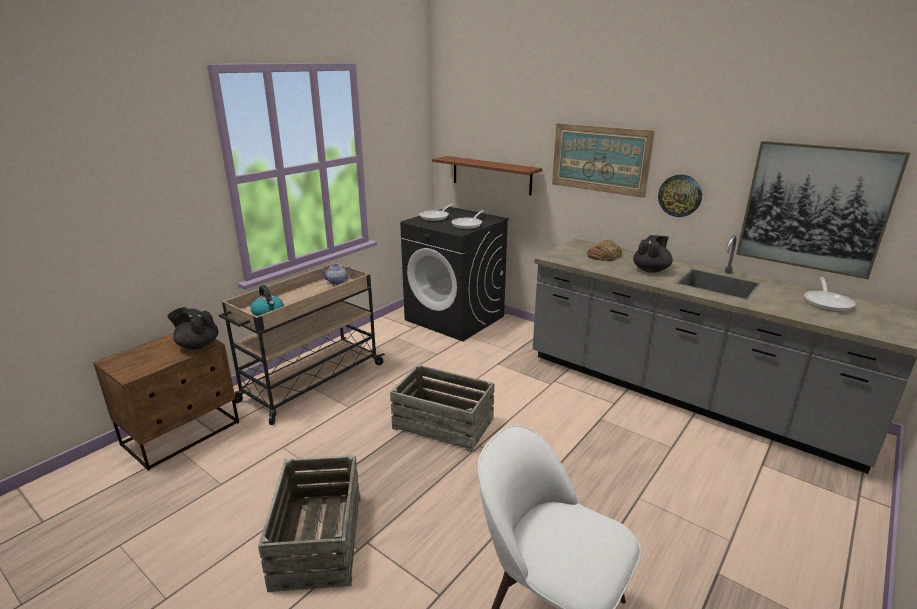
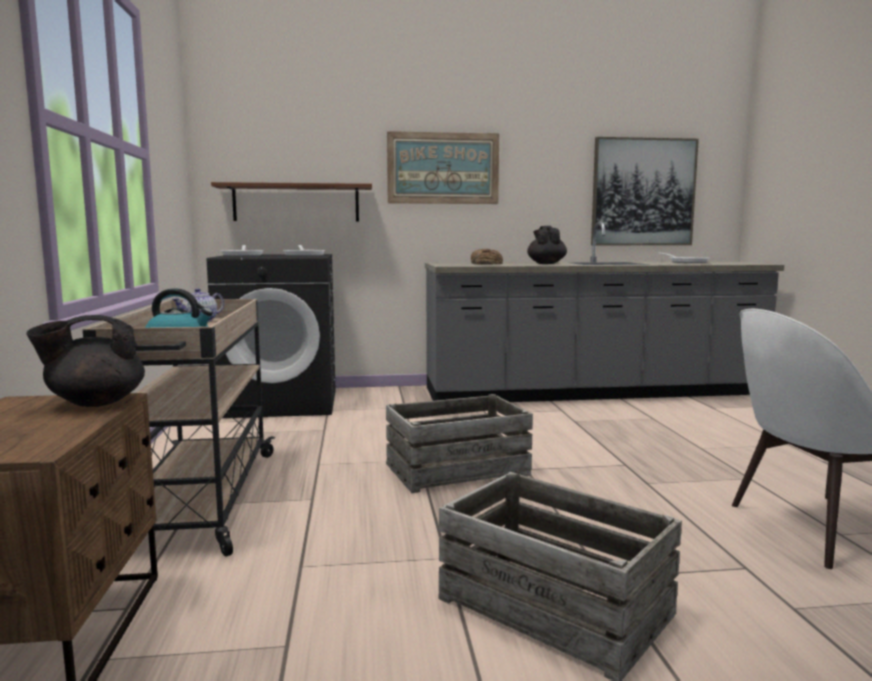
camera: 45 degrees left, 15 degrees down
(680, 195) = (531, 197): wall clock -> none

